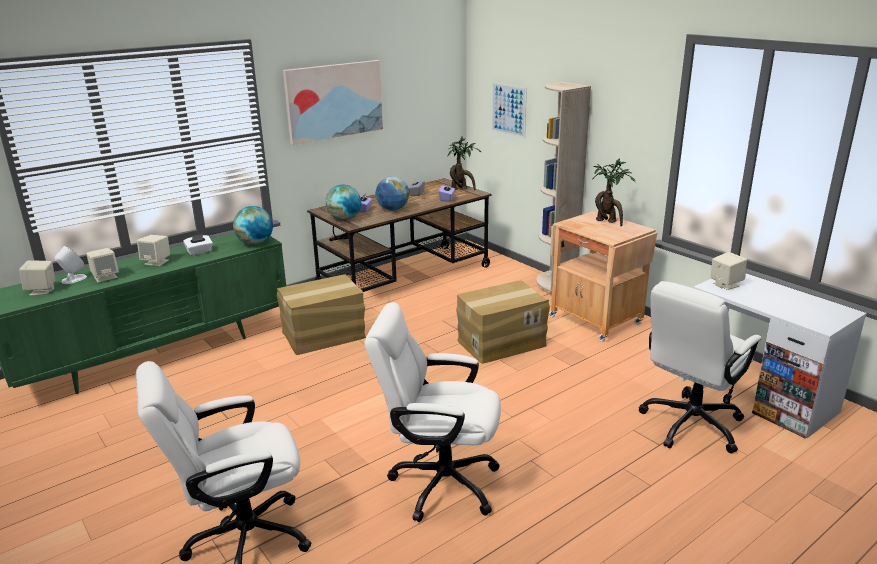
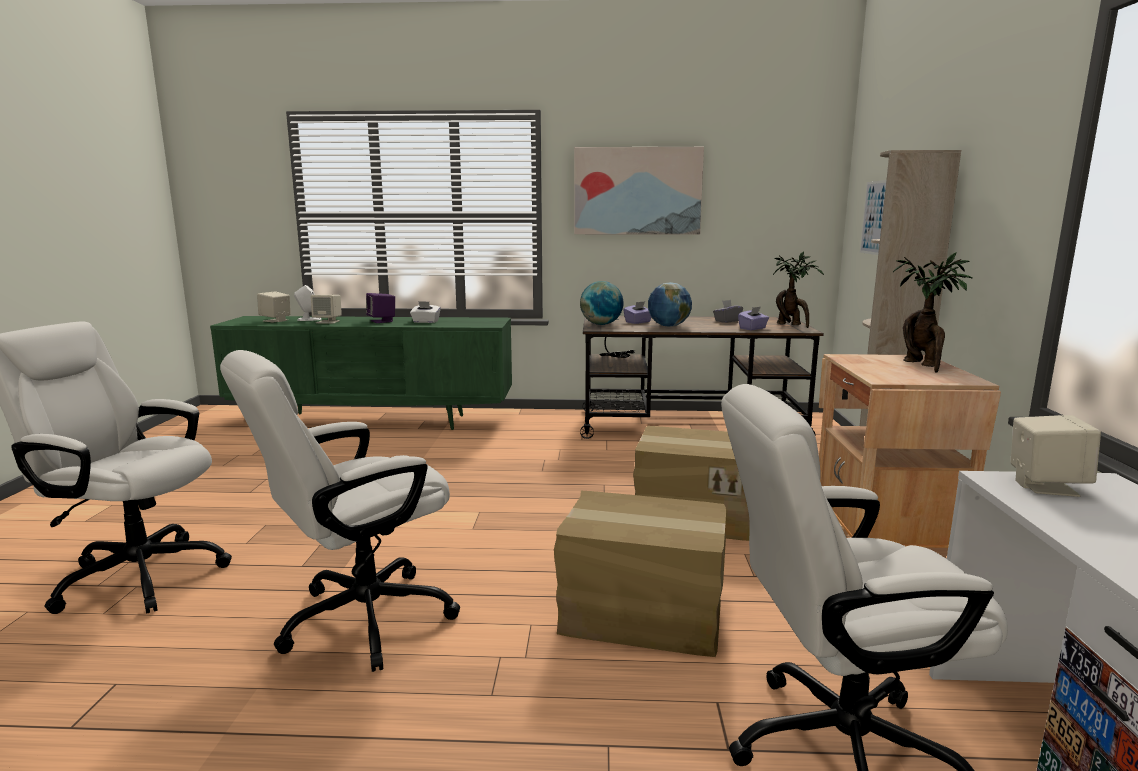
camera: 40 degrees right, 10 degrees down
(157, 262) = (382, 321): beige speaker -> purple speaker
(255, 243) = (480, 324): globe -> none
(324, 336) = (519, 448): cardboard box -> cardboard box (641, 615)
(438, 484) = (359, 623): white office chair -> white office chair turned 90 degrees counterclockwise

